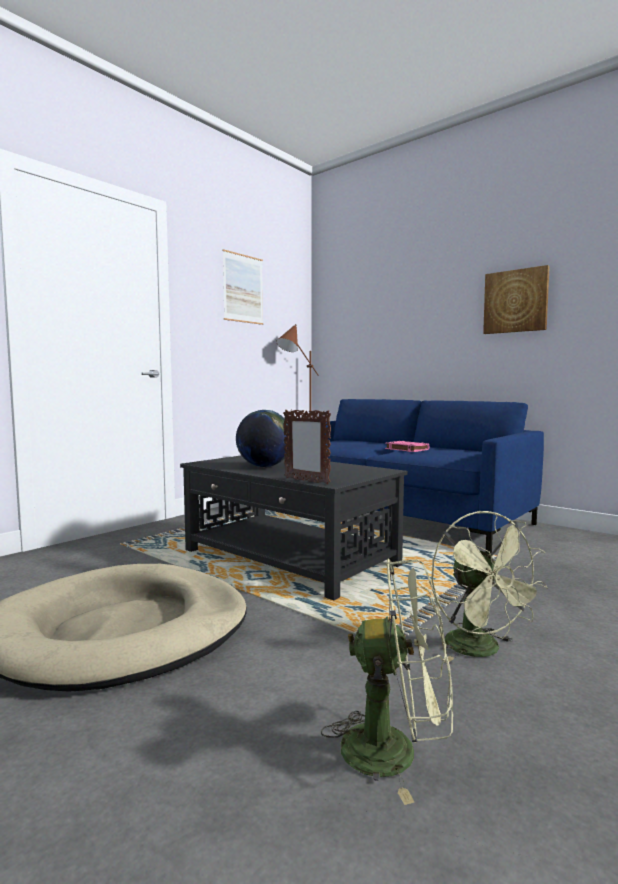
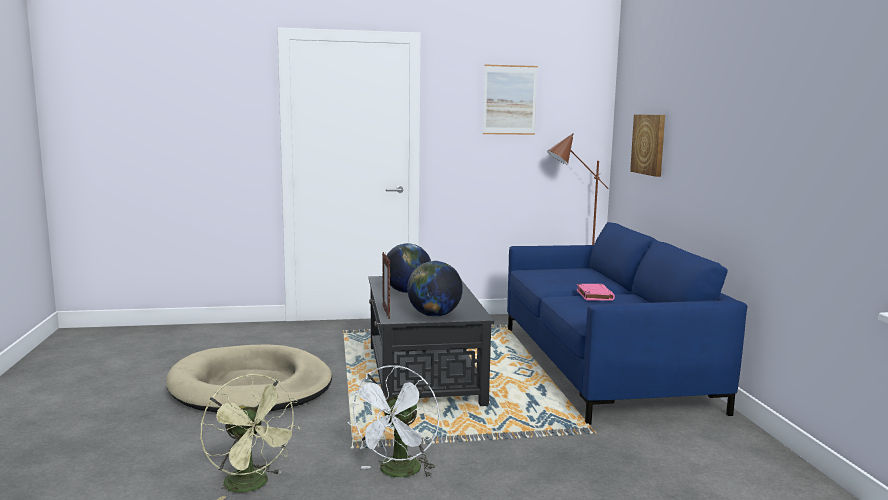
camera: 40 degrees right, 5 degrees up
(354, 475) = (434, 315): none -> globe
(482, 650) = (397, 473): green fan -> white fan
(516, 301) = (747, 134): picture -> picture (649, 144)

